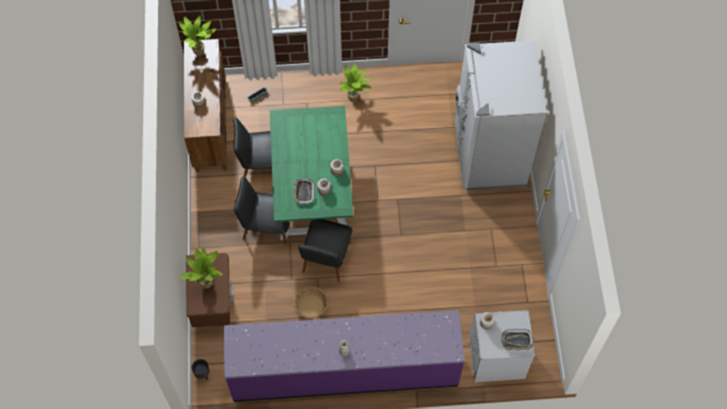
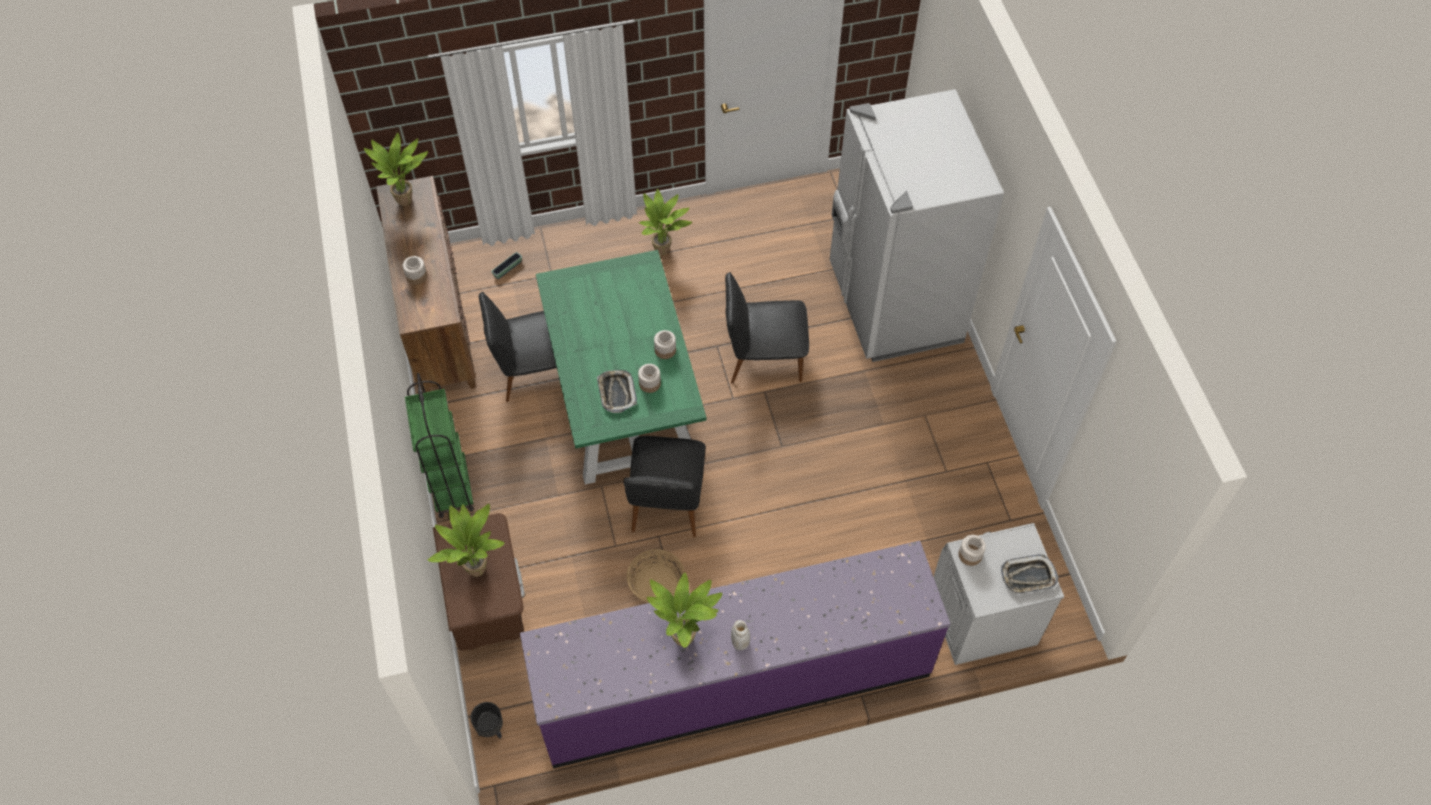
camera: 10 degrees left, 5 degrees down
(202, 230) = (452, 488): none -> green cart
(267, 225) = (559, 465): black chair -> black chair (764, 357)
(314, 343) = (686, 636): none -> potted plant

